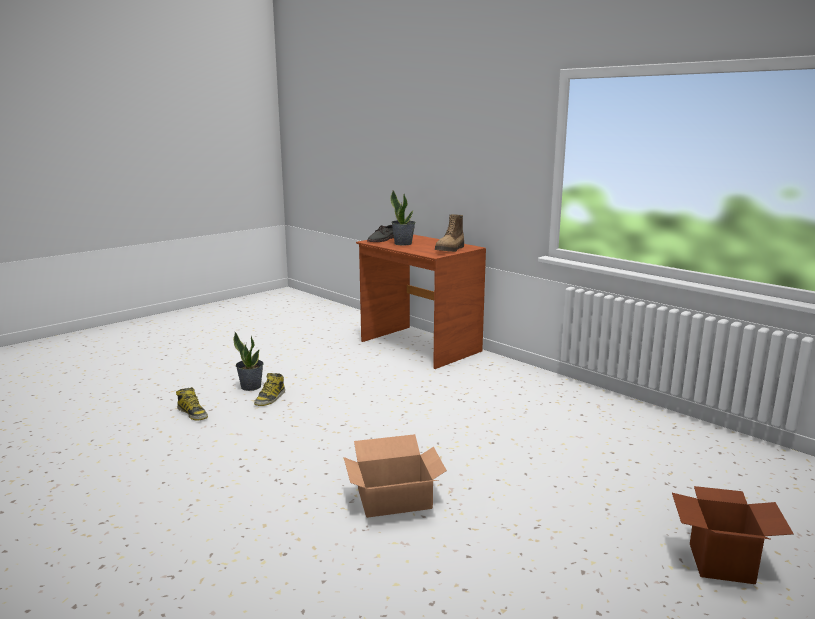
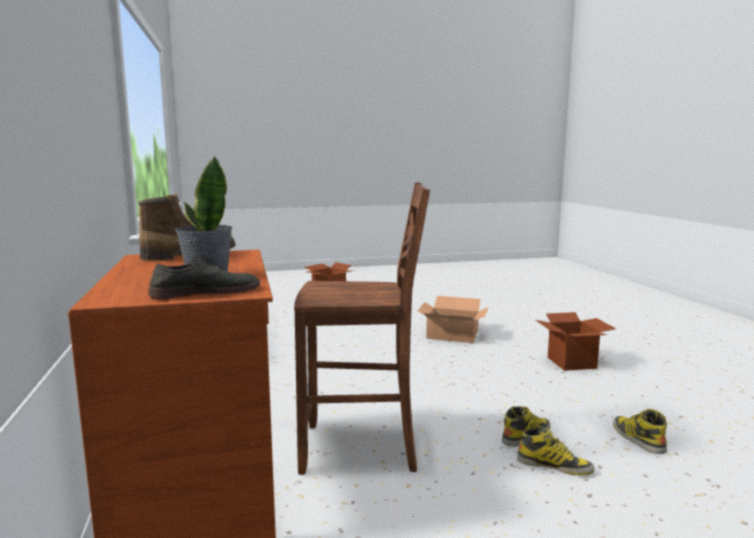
camera: 150 degrees left, 5 degrees down
(231, 484) = (571, 362): none -> cardboard box
(251, 386) = (554, 466): potted plant -> boot
(362, 371) = (362, 449): none -> brown chair

